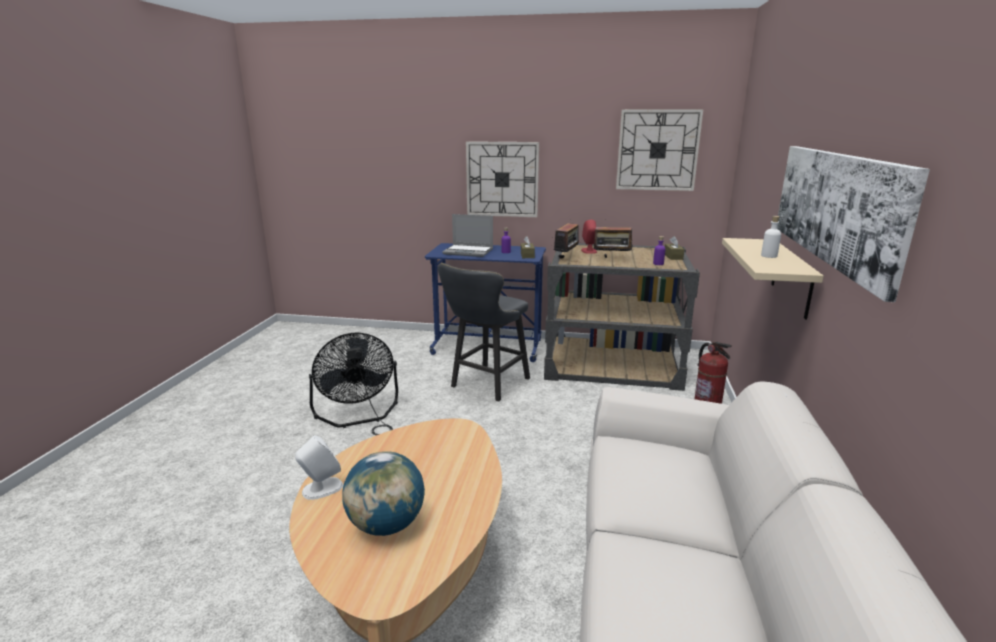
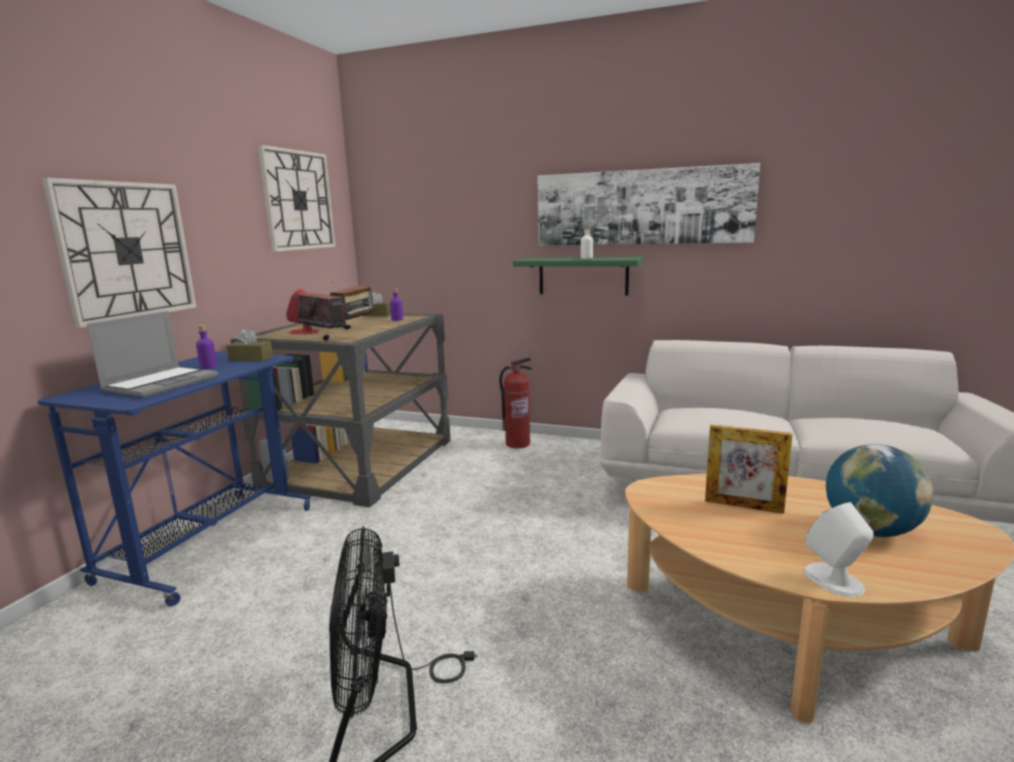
camera: 80 degrees left, 5 degrees down
(432, 466) = (743, 506): none -> picture frame
(485, 386) = (354, 553): grey stool -> none
(792, 278) = (583, 276): beige shelf -> green shelf

